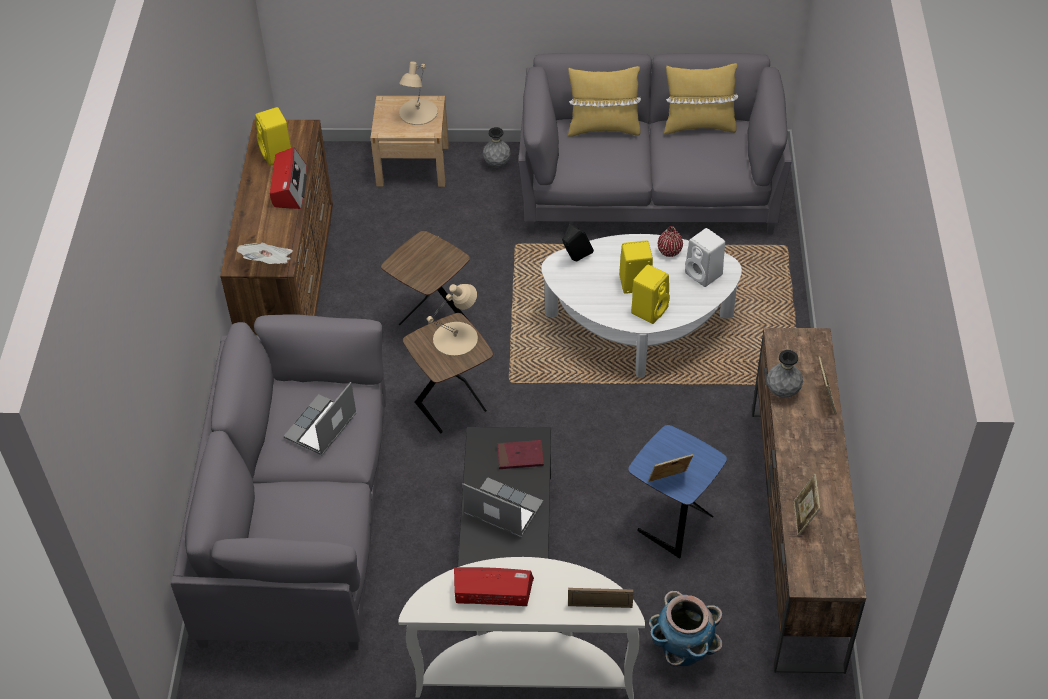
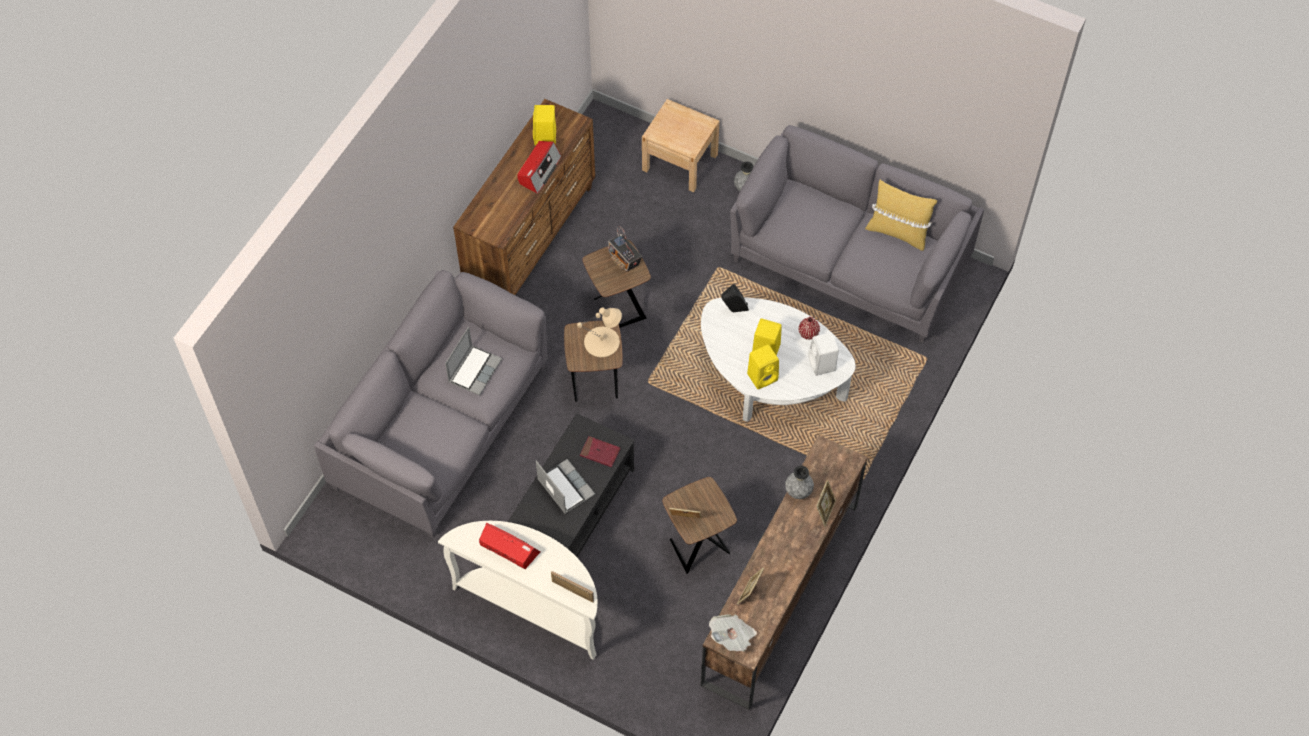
camera: 25 degrees right, 10 degrees up
(268, 263) = (491, 230): newspaper -> newspaper (732, 637)
(321, 427) = (474, 370): laptop -> laptop turned 150 degrees clockwise
(417, 112) = (689, 128): beige table lamp -> none
(429, 250) = (624, 259): none -> radio
(603, 128) = (821, 204): yellow pillow -> none
(672, 524) = (697, 546): blue side table -> brown side table
(683, 652) = (647, 642): planter -> none

